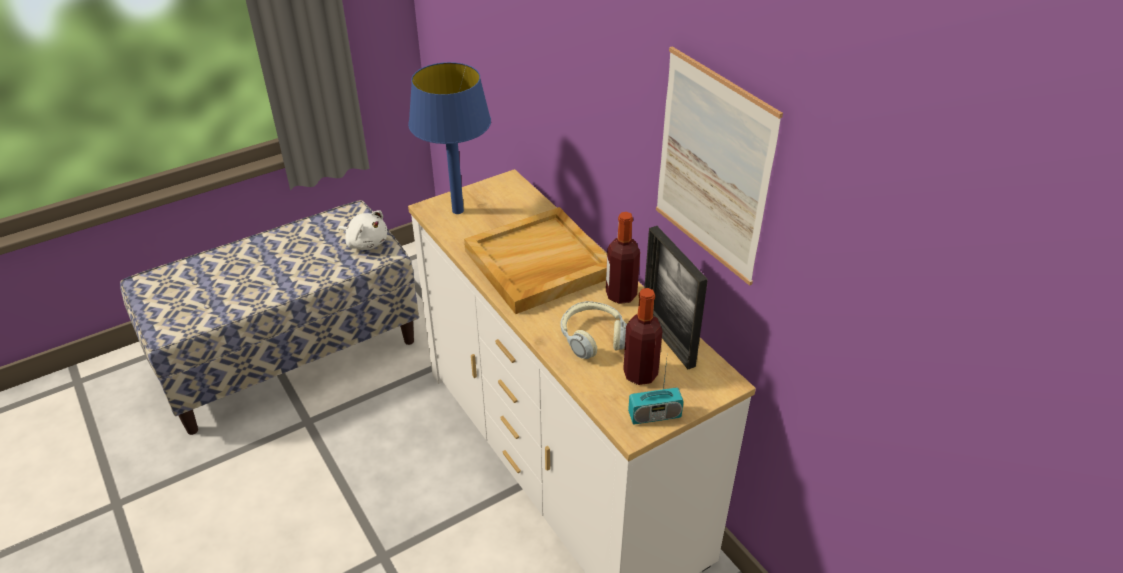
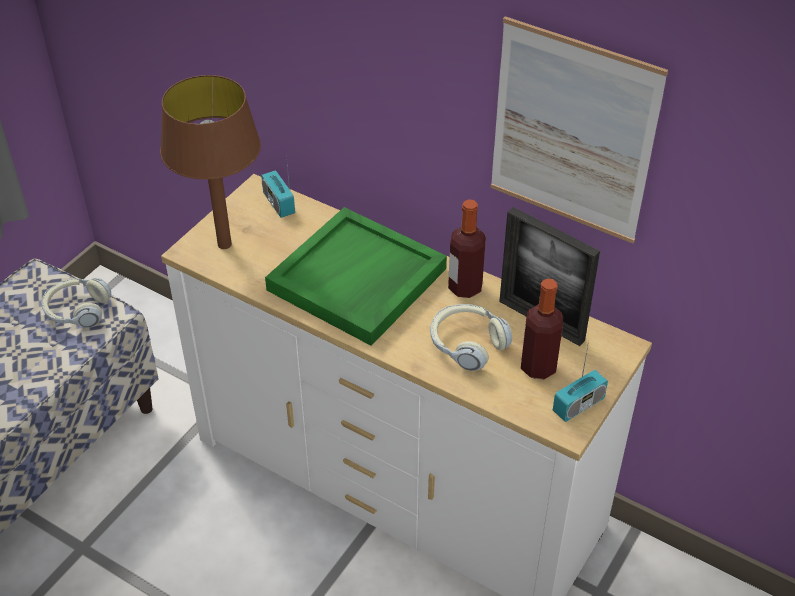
camera: 25 degrees left, 5 degrees up
(366, 242) = (77, 310): white plush toy -> headphones
(458, 210) = (224, 244): blue table lamp -> brown table lamp
(517, 194) = (278, 203): none -> radio
(538, 264) = (357, 280): beige tray -> green tray

